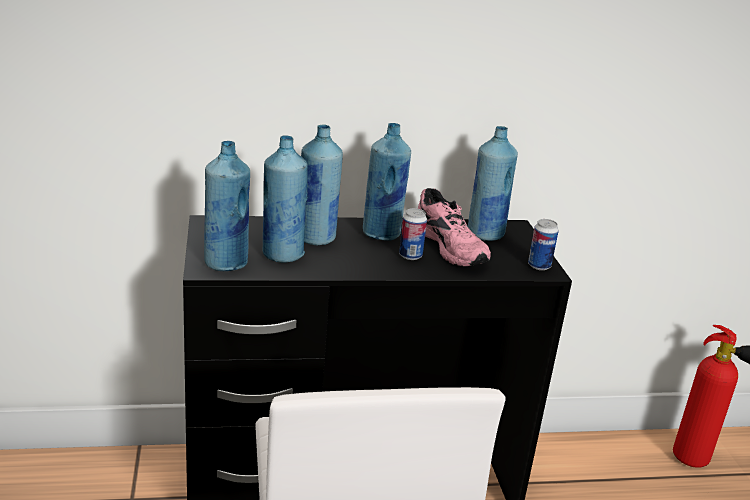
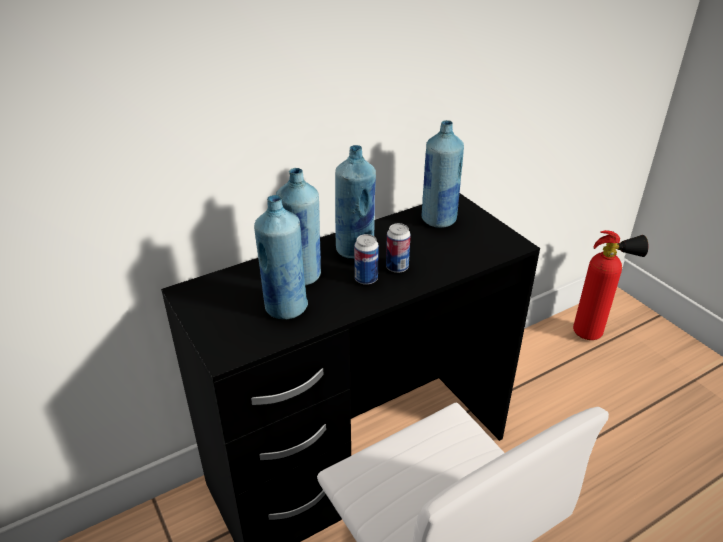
camera: 20 degrees left, 10 degrees up
(226, 263) = (240, 339): blue bottle -> none
(452, 246) = (423, 244): pink shoe -> none
(539, 266) = (505, 241): can -> can (366, 279)

